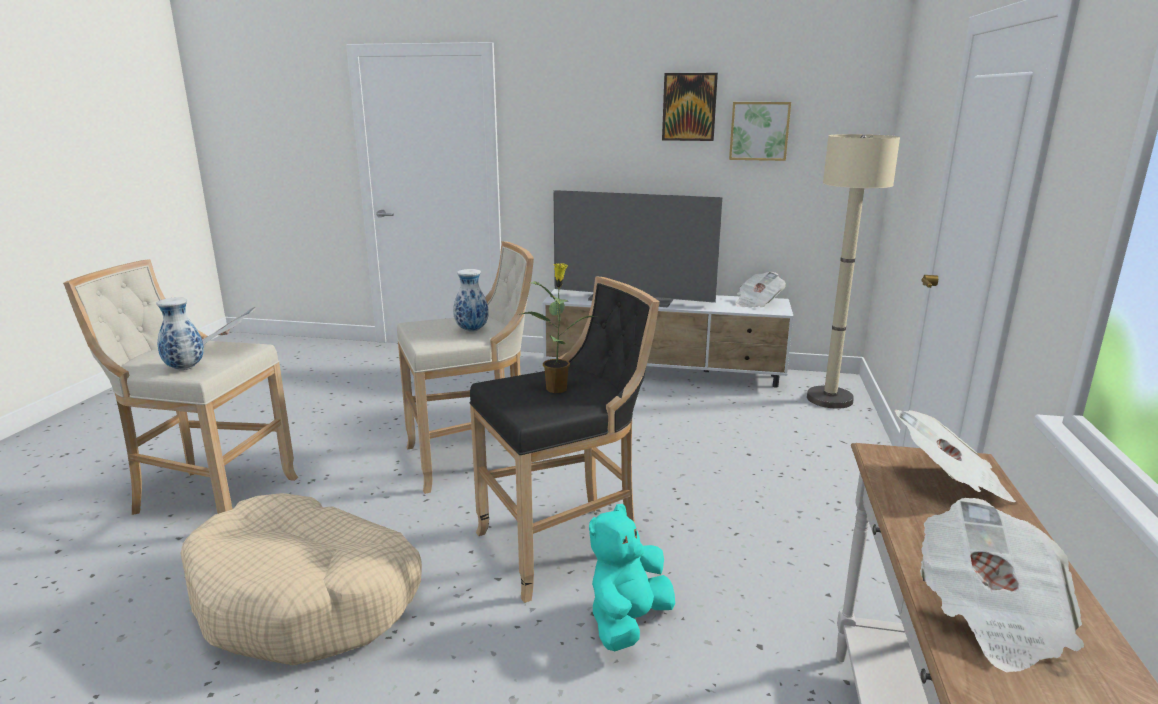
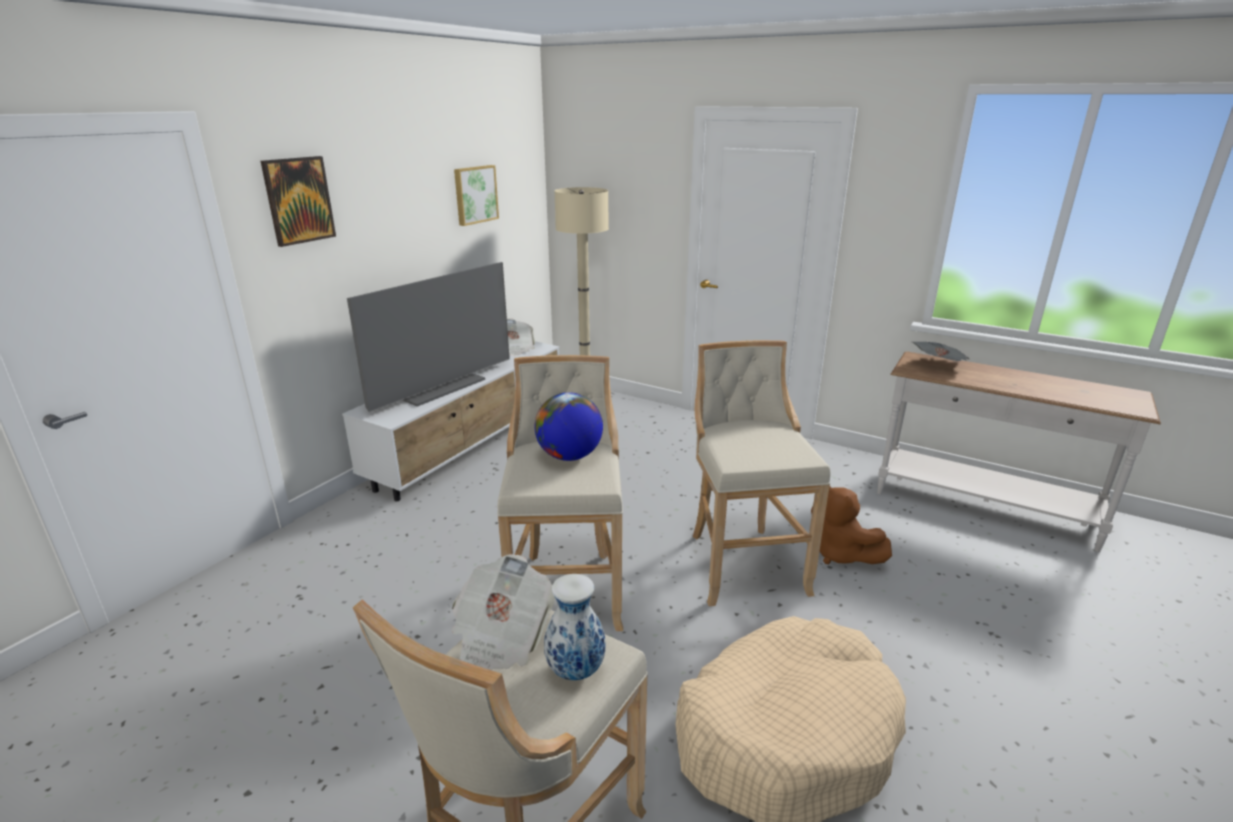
camera: 70 degrees left, 5 degrees up
(472, 330) = (569, 456): vase -> globe
(557, 388) = (751, 439): potted plant -> none
(564, 545) = (742, 562): black stool -> beige stool
(628, 622) = (840, 554): turquoise plush toy -> brown plush toy
(689, 107) = (423, 178): picture -> picture (298, 200)
(991, 616) = (1055, 390): newspaper -> none

